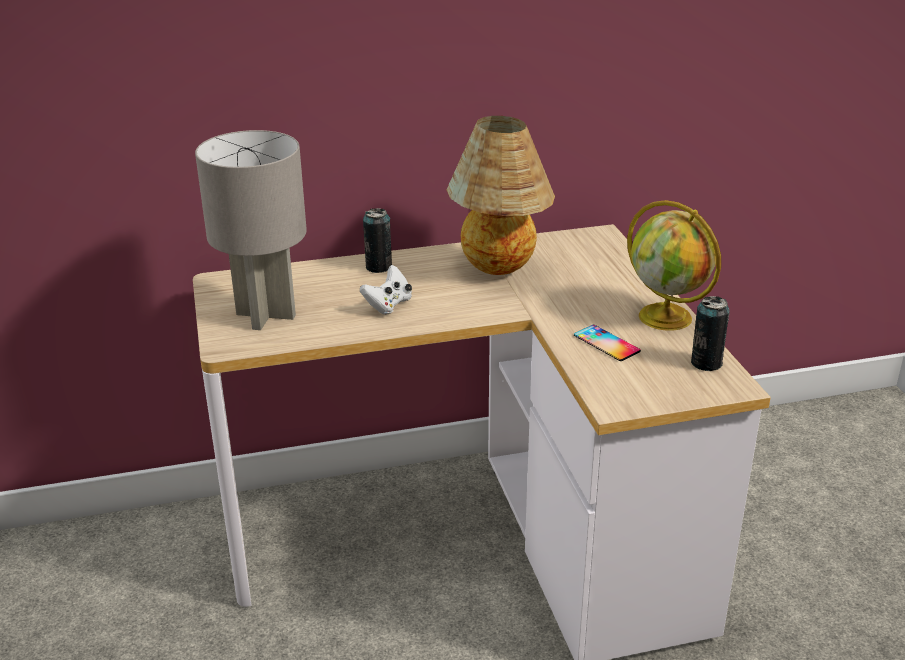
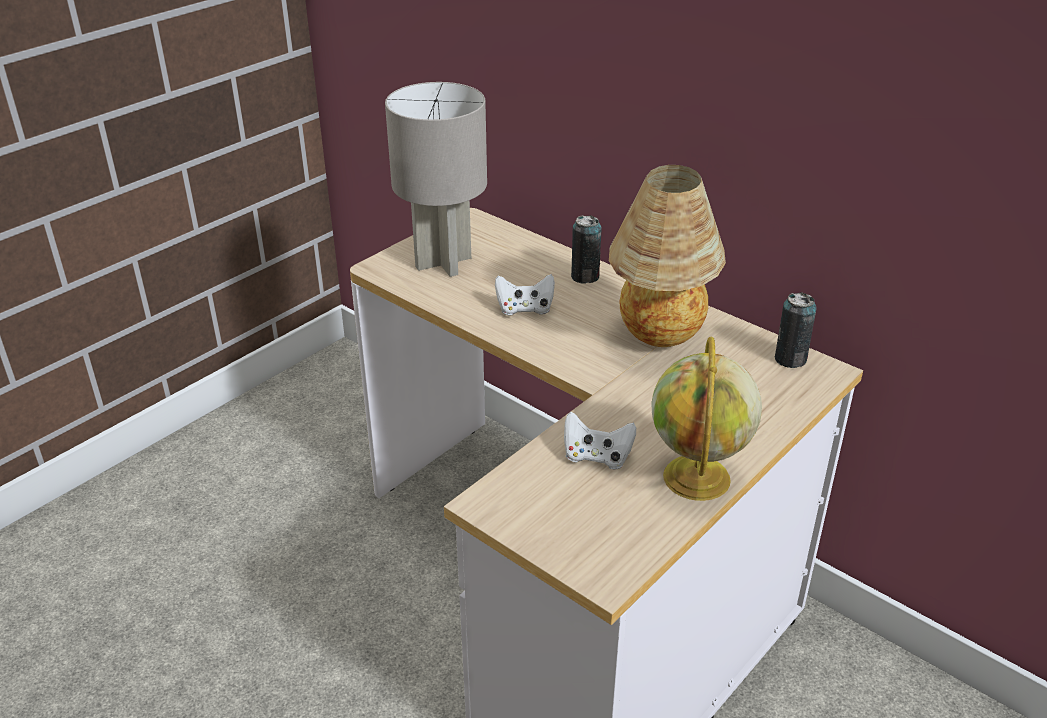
camera: 55 degrees right, 5 degrees up
(606, 343) = (596, 457): phone -> white game controller
(706, 363) = (631, 540): can -> can (790, 359)

